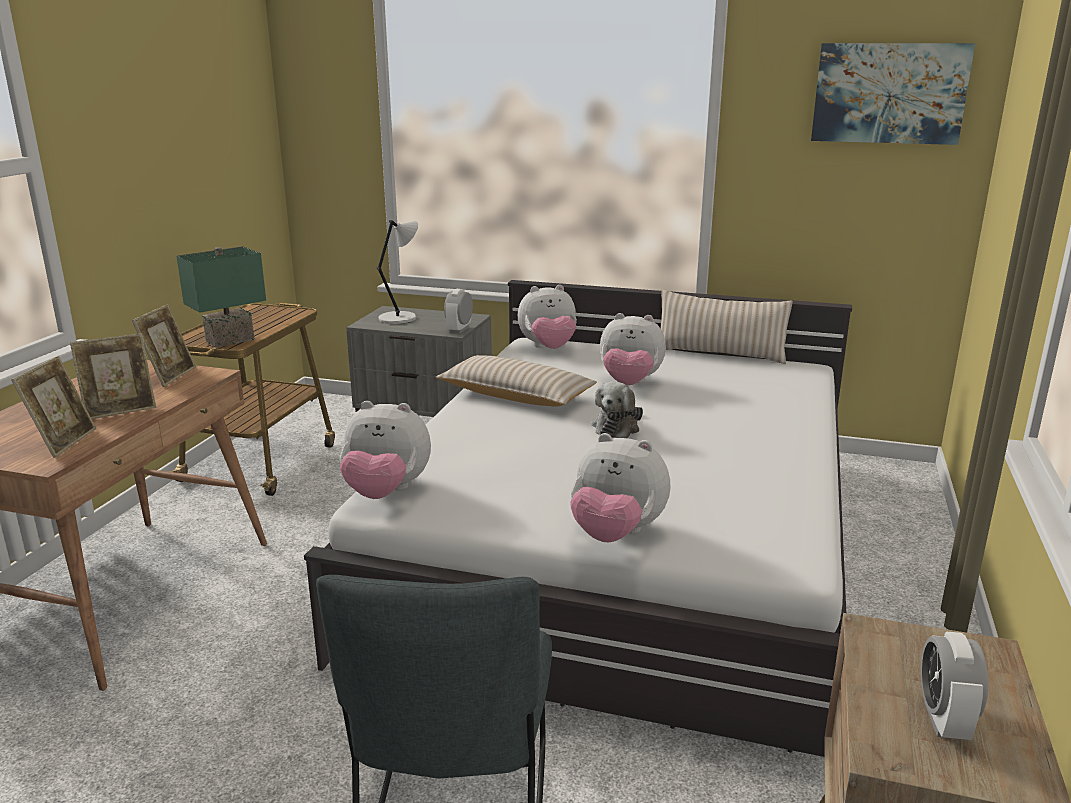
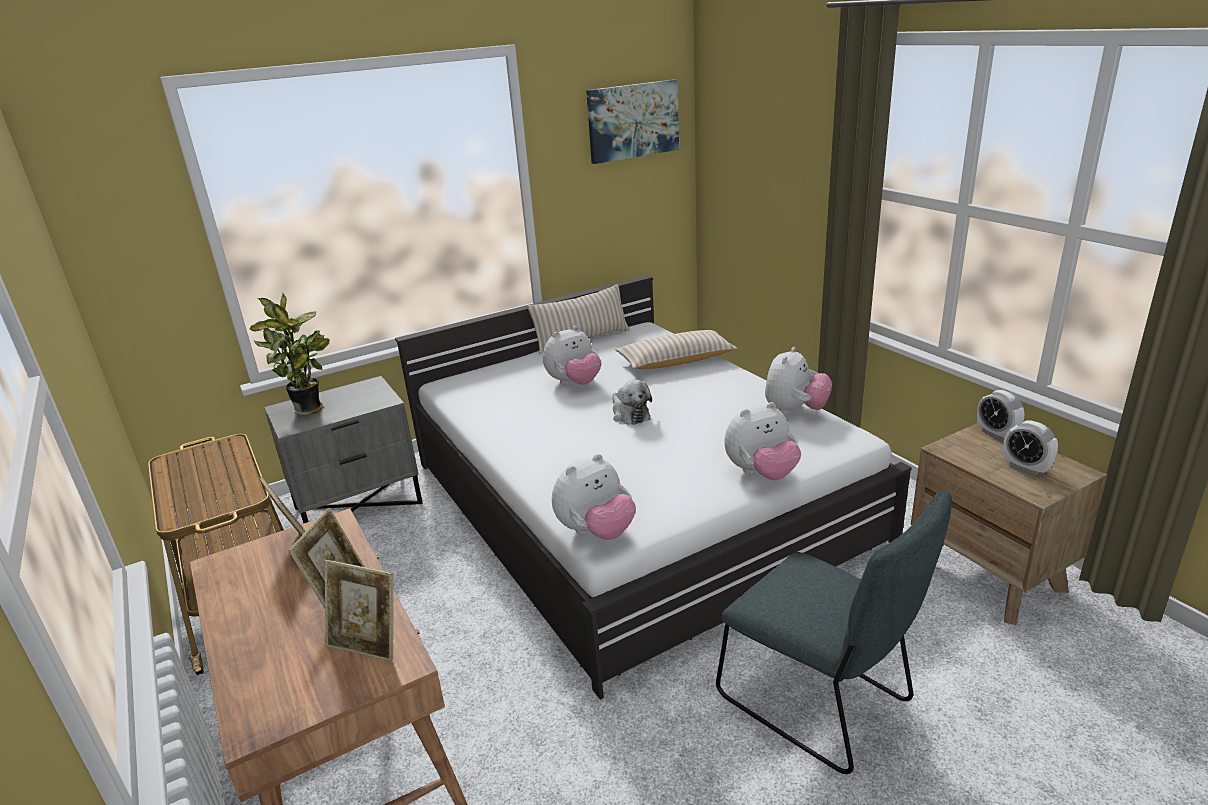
camera: 45 degrees left, 5 degrees up
(64, 442) = (367, 644): picture frame -> picture frame turned 150 degrees clockwise
(230, 339) = (231, 496): green table lamp -> none
(399, 318) = (310, 410): grey table lamp -> potted plant
(459, 330) = (386, 397): alarm clock -> alarm clock (996, 434)
(516, 396) = (524, 426): beige pillow -> beige pillow (676, 361)
(548, 348) = (467, 383): plush toy -> plush toy (795, 411)

